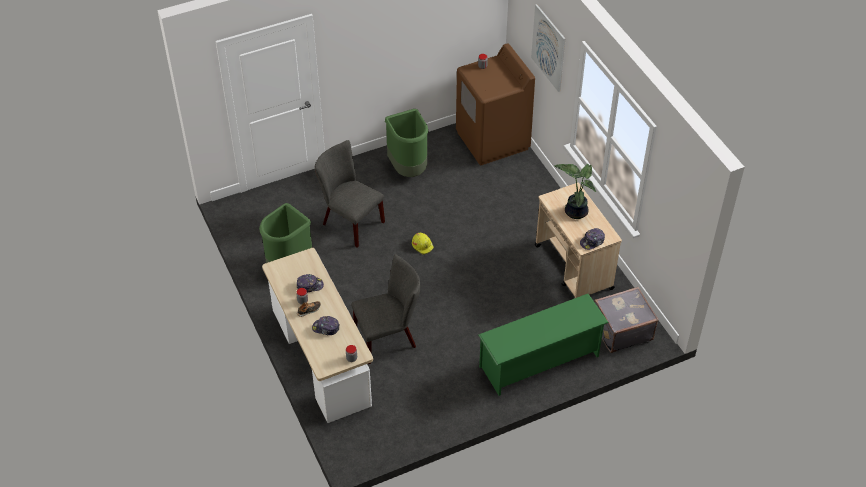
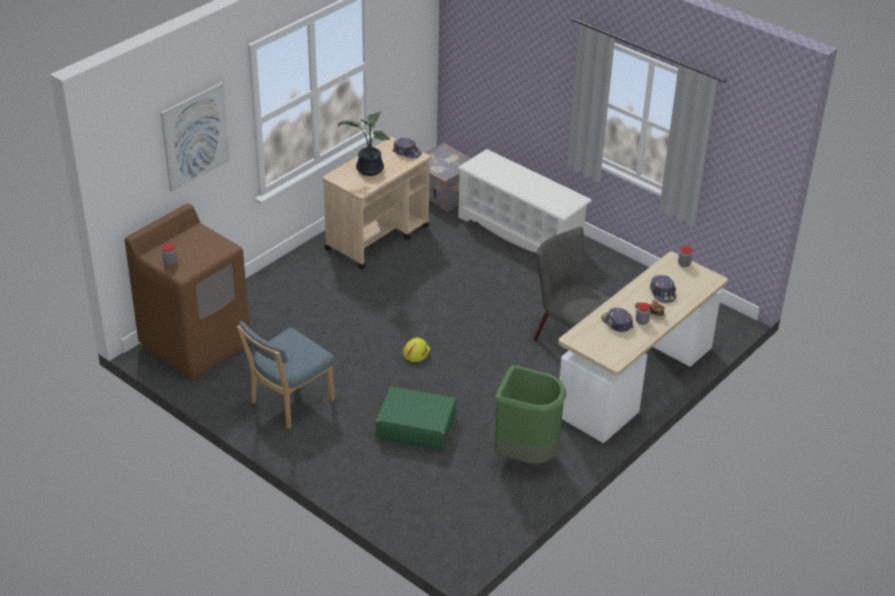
camera: 115 degrees left, 10 degrees down
(349, 222) = (415, 427): grey chair -> green suitcase
(408, 169) = (289, 403): green trash can -> blue chair
(539, 361) = (520, 233): green shoe rack -> white shoe rack

